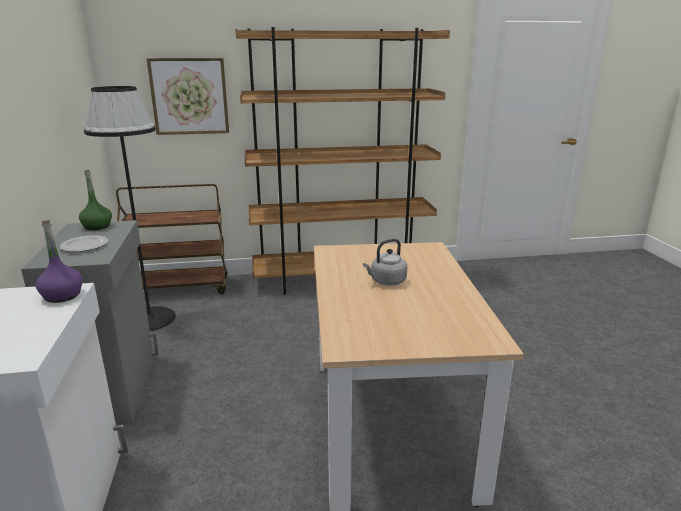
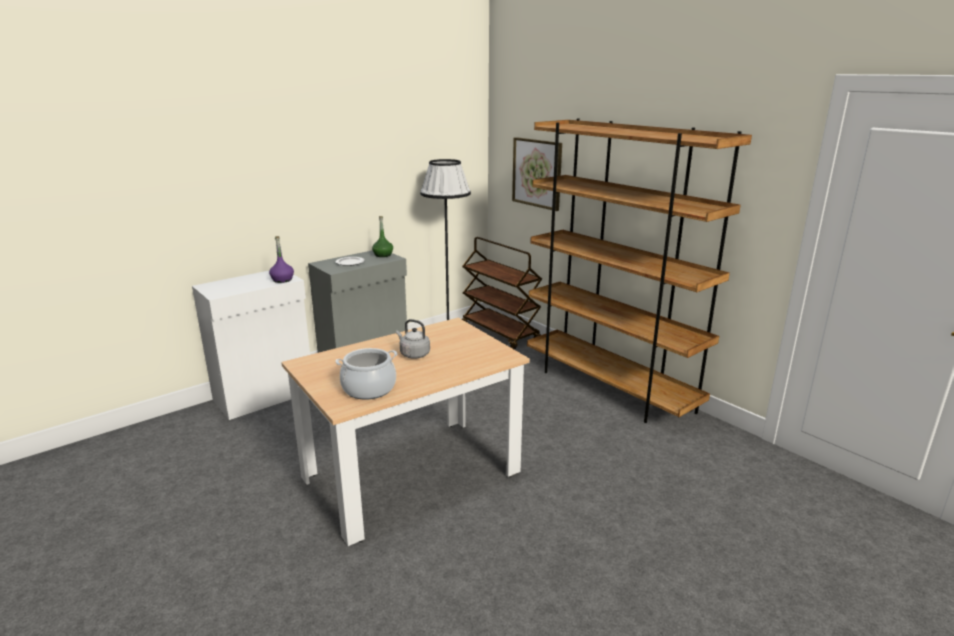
camera: 60 degrees right, 0 degrees up
(456, 319) = (369, 389): none -> cooking pot

